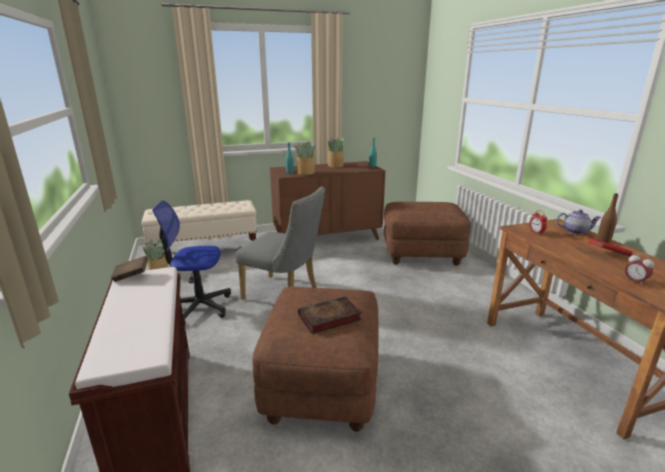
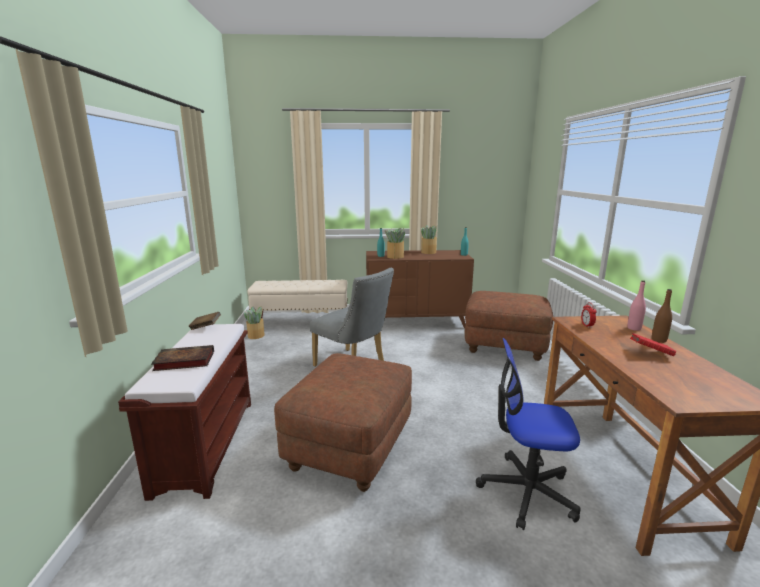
camera: 15 degrees right, 5 degrees down
(199, 307) = (275, 367): office chair -> office chair (526, 491)
(328, 318) = (351, 381): book -> book (183, 361)
(575, 231) = (634, 328): teapot -> pink bottle
(634, 282) = (658, 380): alarm clock -> none

